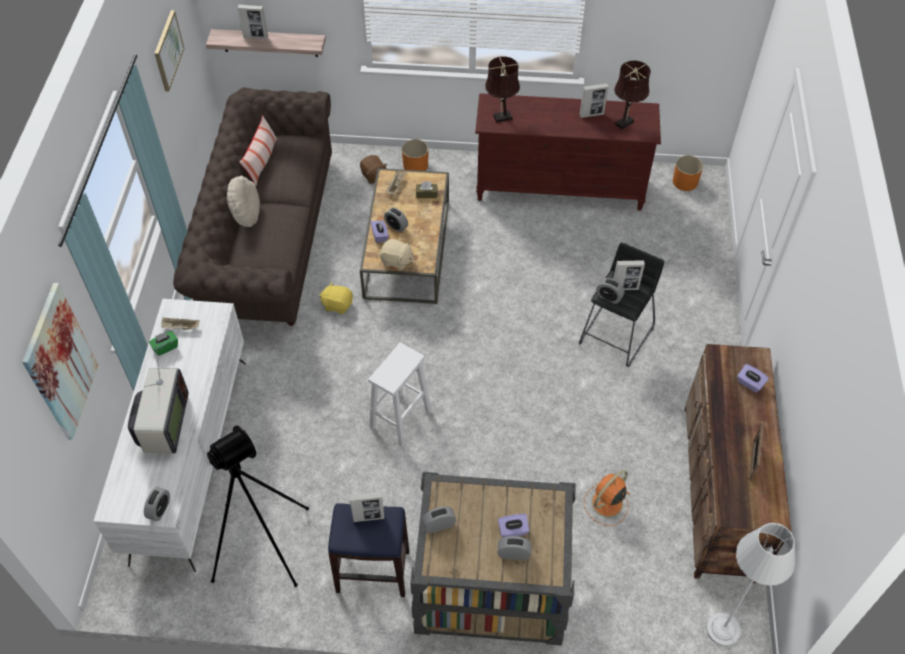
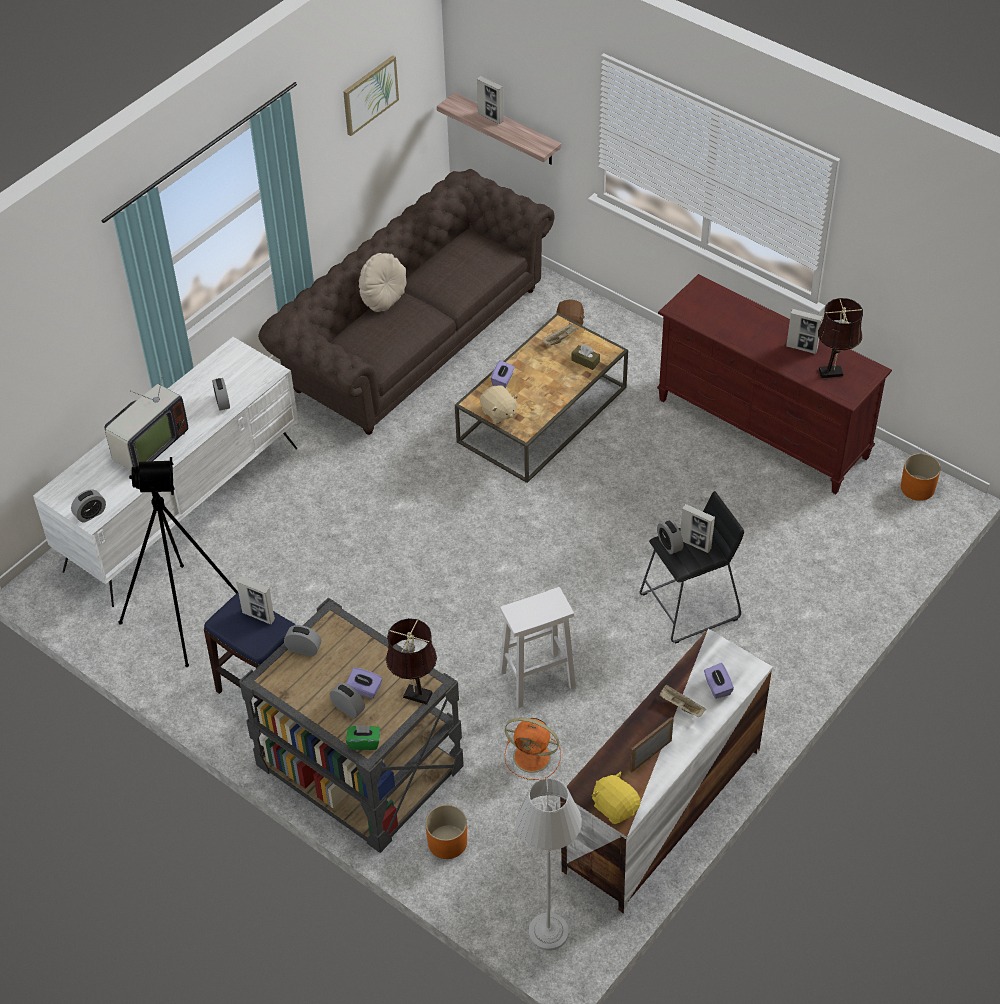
camera: 35 degrees right, 5 degrees down
(60, 363) = (69, 333): picture -> none
(165, 347) = (201, 380): green tissue box -> green tissue box (364, 742)
(180, 327) = (228, 370): beige tray -> beige tray (681, 706)
(262, 161) = (441, 253): pillow -> none
(337, 305) = (427, 436): yellow plush toy -> yellow plush toy (615, 807)
(396, 226) = (527, 379): alarm clock -> alarm clock (222, 402)
(400, 420) = (398, 573): white stool -> white stool (536, 680)
(415, 165) = (622, 334): orange planter -> orange planter (447, 842)
(501, 117) = (698, 308): brown table lamp -> brown table lamp (415, 694)
(606, 504) = (533, 757): orange fan -> orange fan turned 150 degrees counterclockwise
(717, 492) = (659, 810): brown cabinet -> white cabinet

